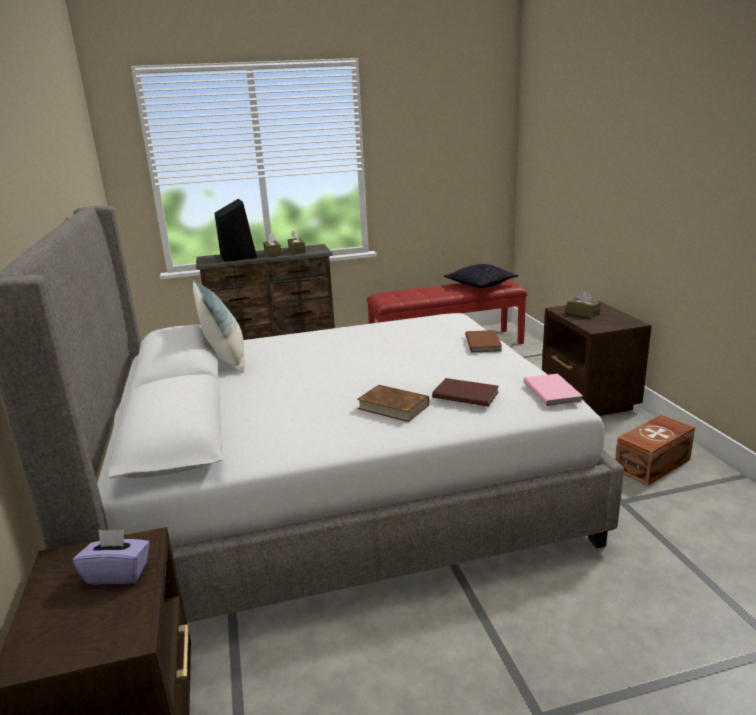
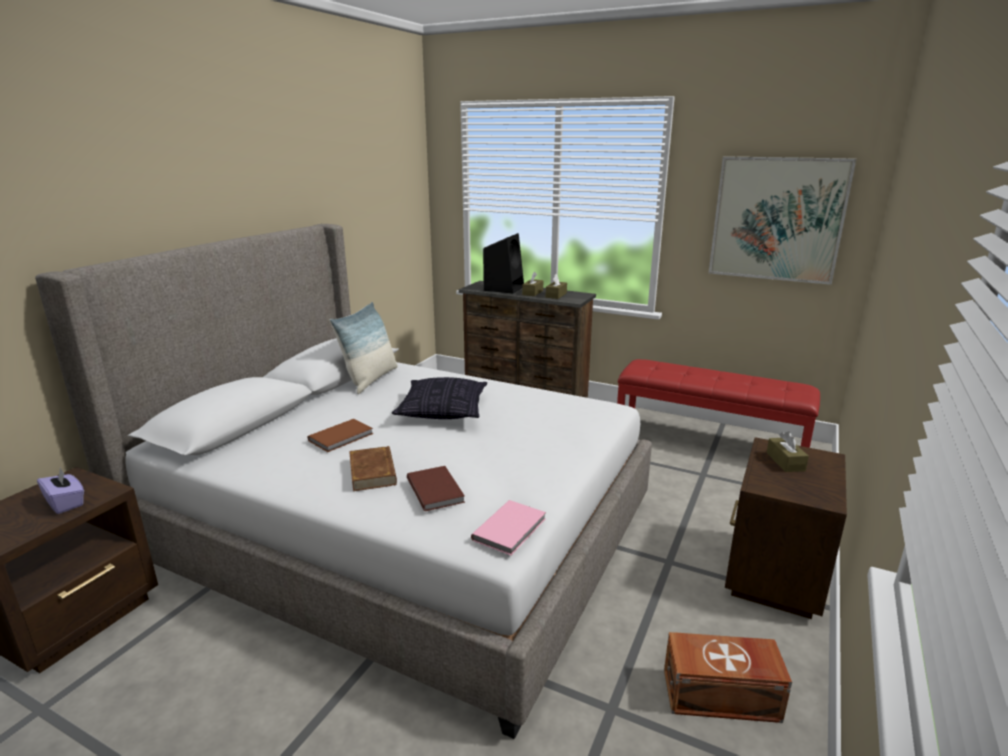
camera: 40 degrees right, 0 degrees up
(451, 156) = (777, 219): none -> picture
(480, 285) = (763, 385): pillow -> pillow (443, 411)
(484, 343) = (572, 448): brown book -> brown book (342, 437)

